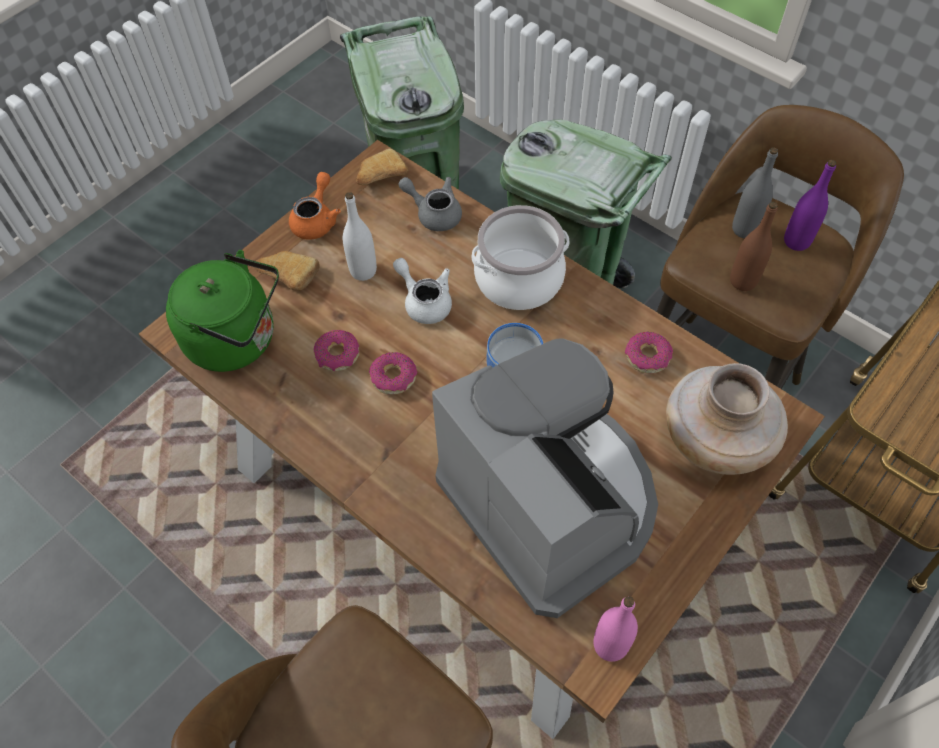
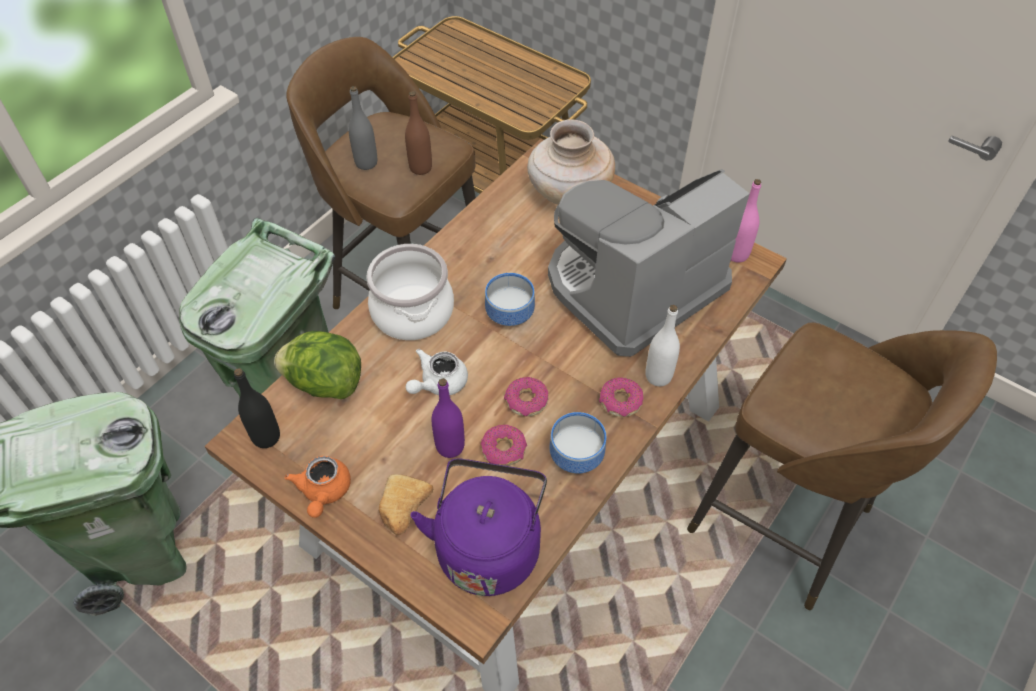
camera: 95 degrees left, 5 degrees down
(238, 339) = (488, 546): green kettle -> purple kettle
(316, 220) = (324, 492): orange teapot -> orange teapot turned 105 degrees counterclockwise
(323, 417) = (574, 453): none -> bowl
(363, 271) = (398, 439): white bottle -> white bottle (658, 376)
(379, 177) = (266, 437): bread -> black bottle
(434, 213) = (324, 383): grey teapot -> lettuce
(647, 357) = (495, 228): donut -> donut (620, 401)
(796, 241) = (381, 135): purple bottle -> purple bottle (450, 446)

